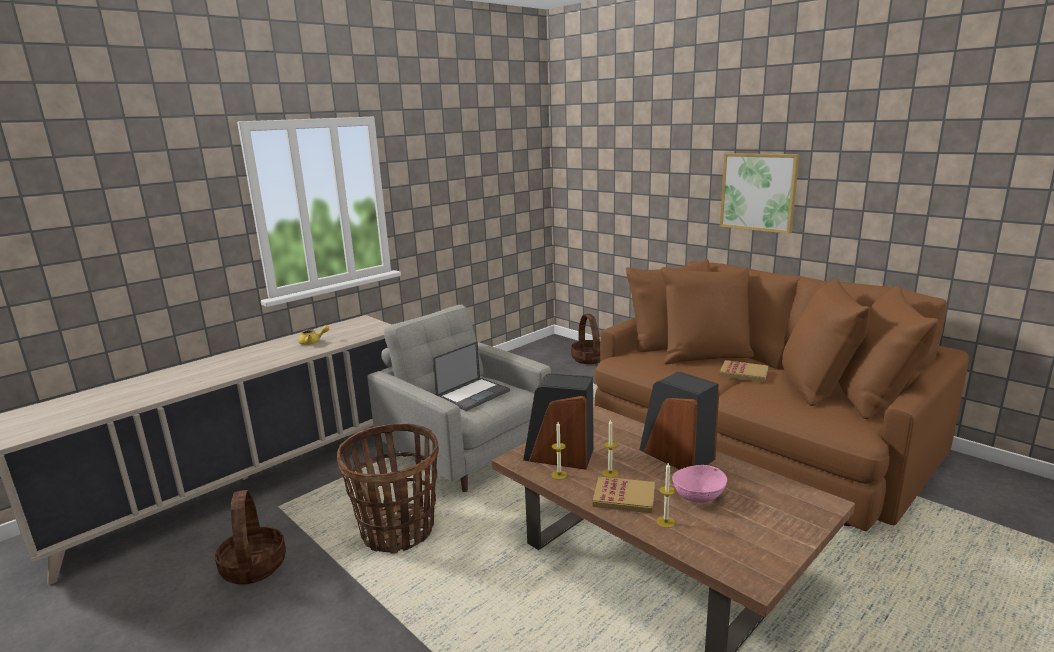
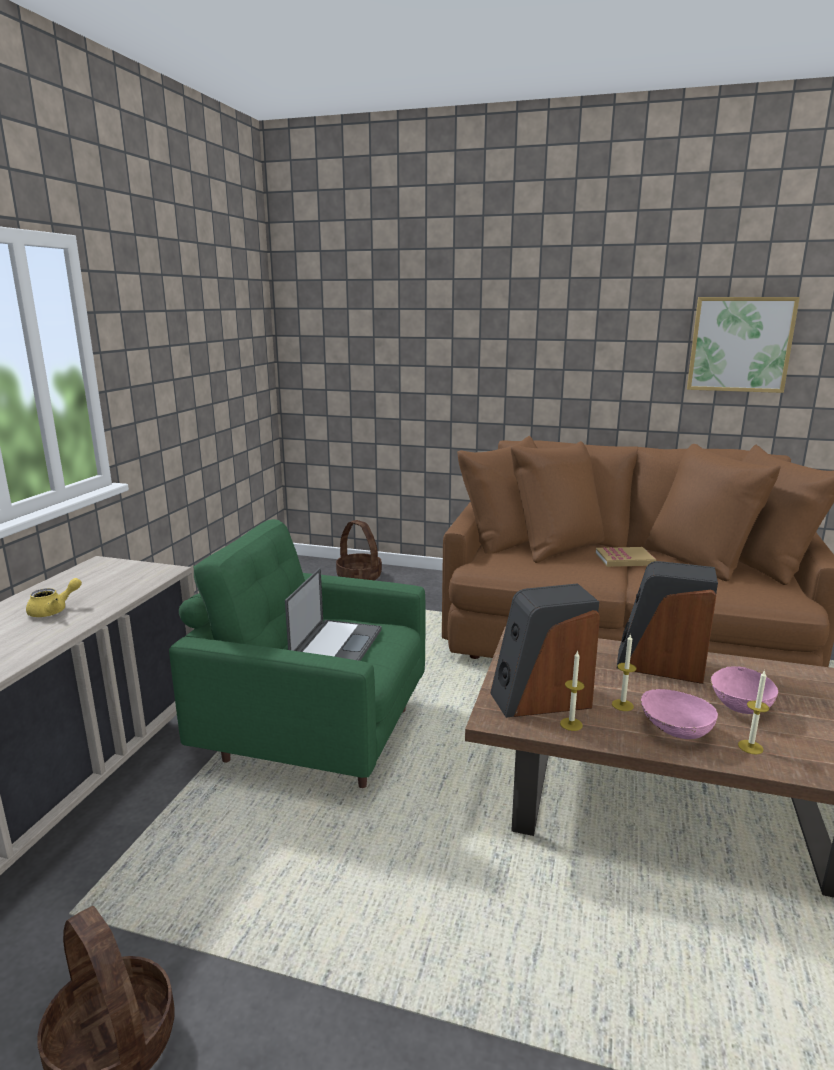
camera: 30 degrees left, 0 degrees up
(398, 530) = (319, 878): basket -> none
(465, 453) = (314, 733): grey armchair -> green armchair
(624, 497) = (674, 731): book -> pink bowl
(758, 192) = (568, 357): picture -> picture (740, 344)

